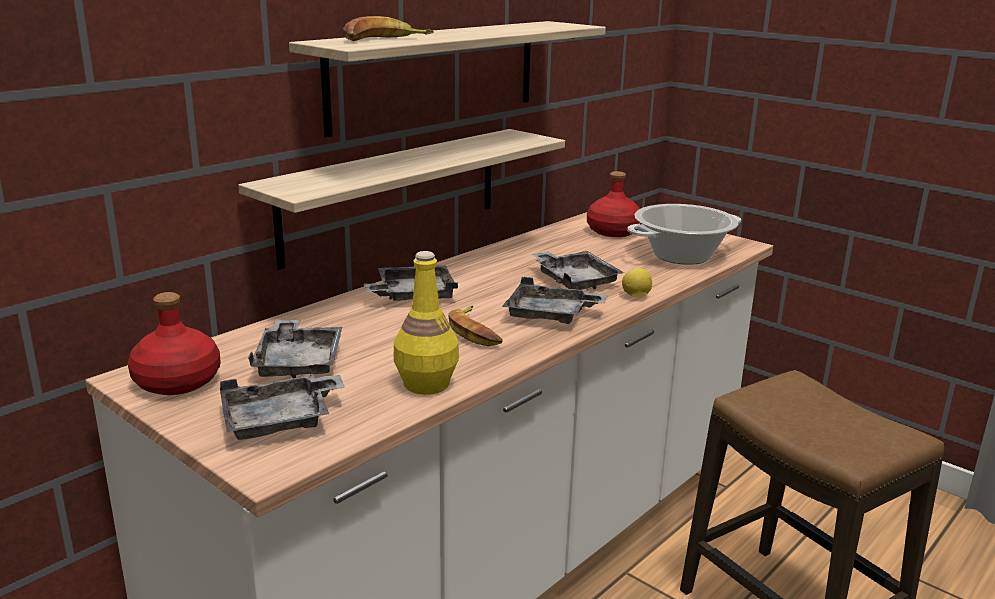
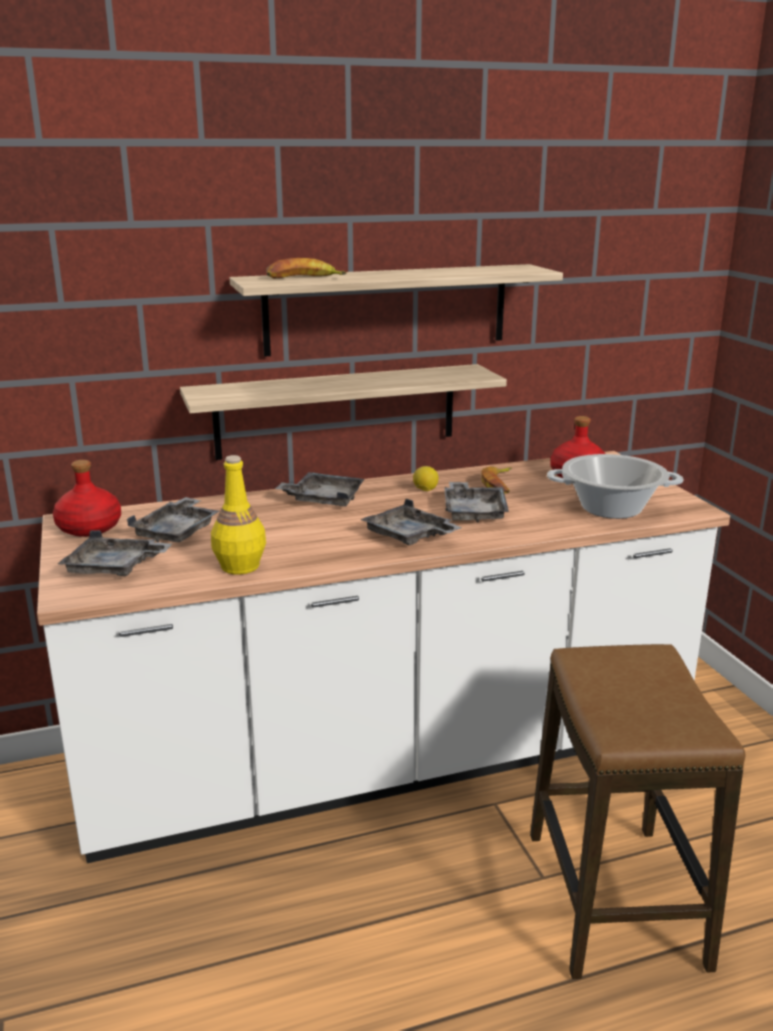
camera: 30 degrees right, 0 degrees up
(475, 332) = (329, 537): banana -> banana (499, 485)
(636, 296) = (508, 535): lemon -> lemon (425, 490)

